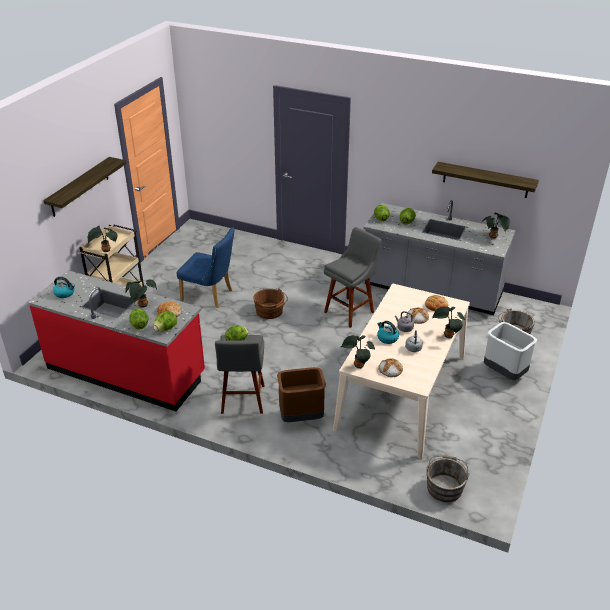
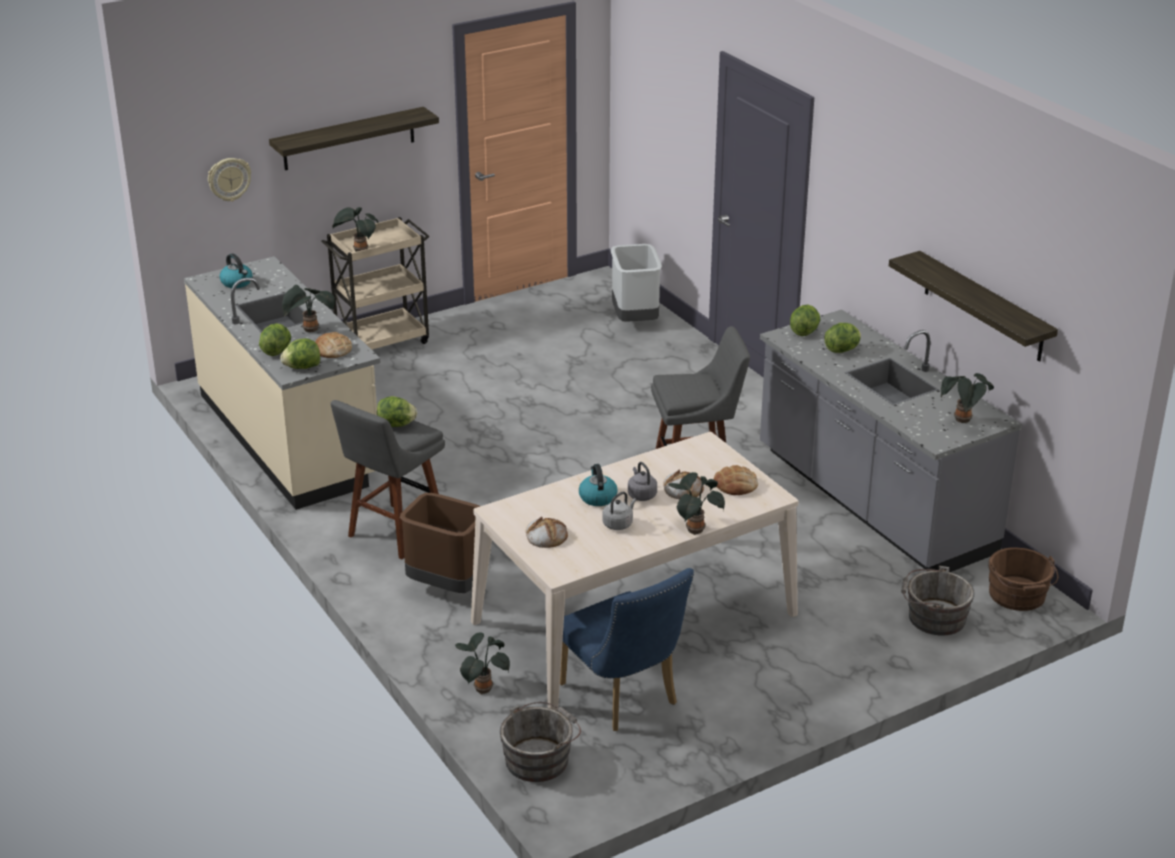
camera: 35 degrees right, 5 degrees down
(28, 232) = (229, 179): none -> wall clock
(126, 371) = (290, 436): red counter -> beige counter
(210, 296) = (510, 384): blue chair -> blue chair (623, 699)
(270, 312) = (571, 436): brown bucket -> brown bucket (1018, 596)
(357, 365) = (507, 513): potted plant -> potted plant (482, 688)
(505, 373) = (838, 664): grey trash can -> grey trash can (635, 320)

